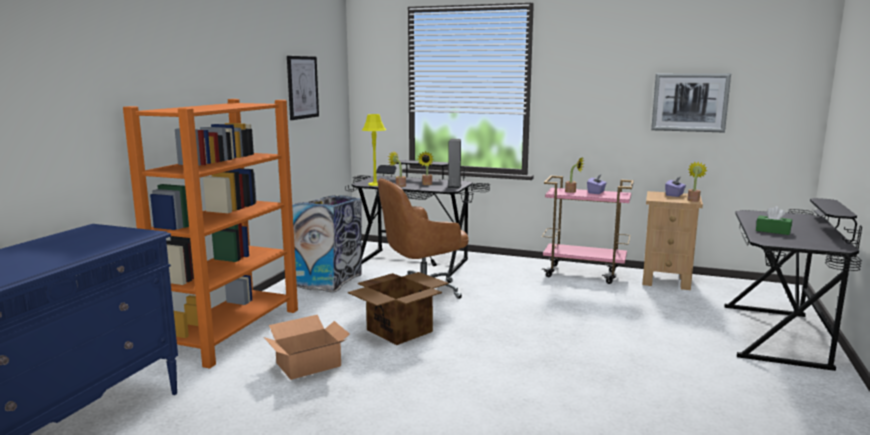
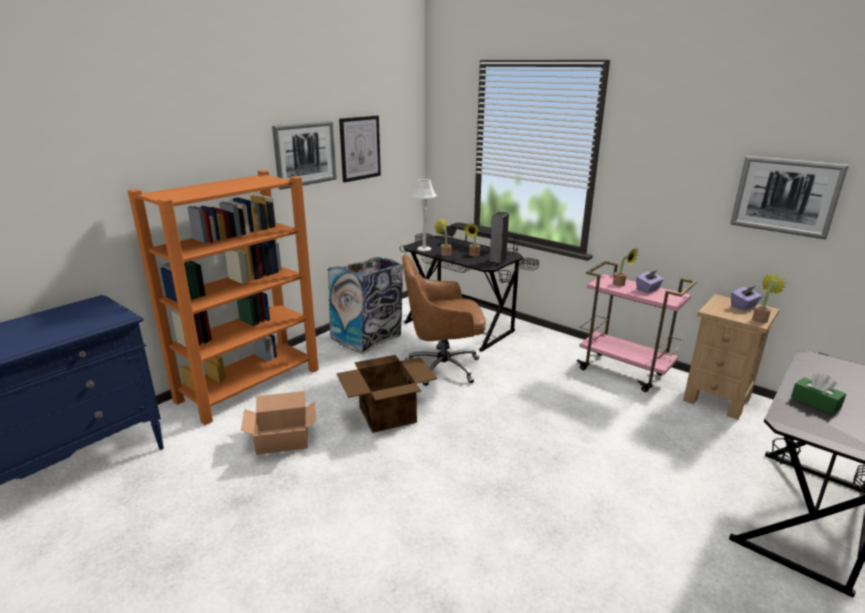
camera: 20 degrees right, 10 degrees up
(261, 88) = (305, 154): none -> picture
(375, 184) = (424, 249): yellow table lamp -> white table lamp

